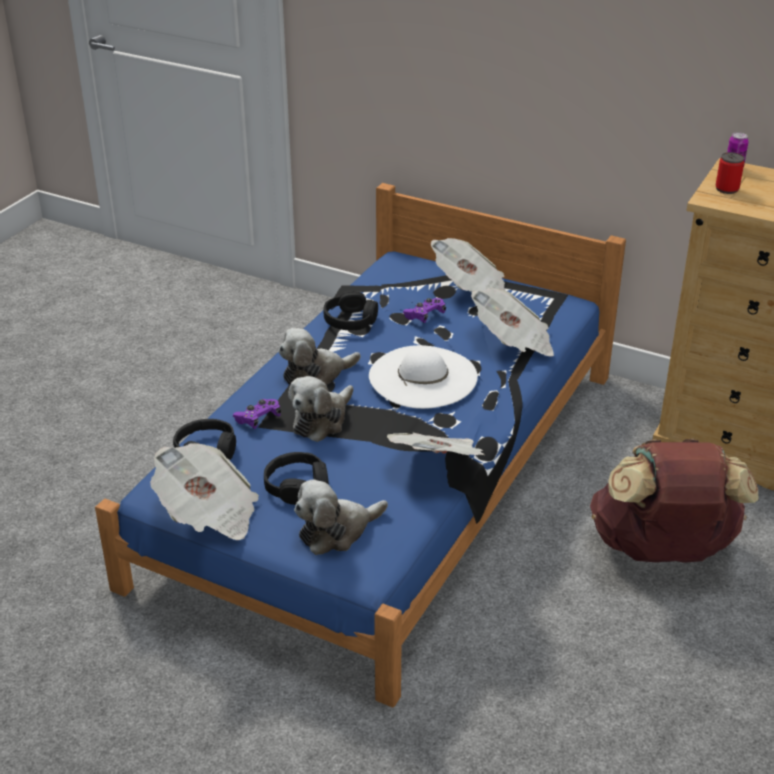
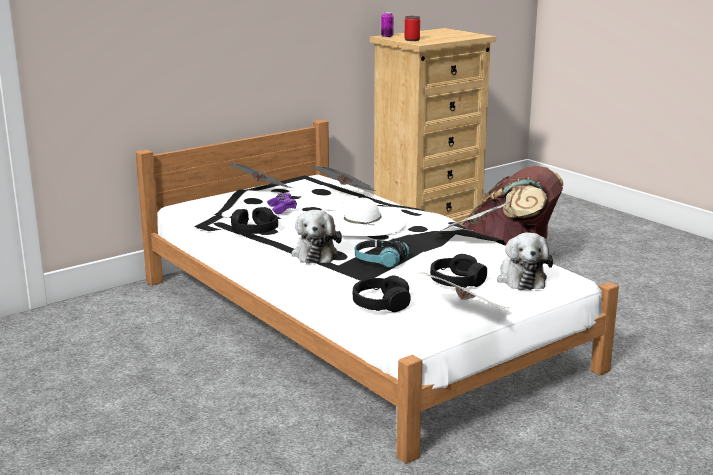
camera: 65 degrees left, 15 degrees down
(258, 419) = (355, 280): purple game controller -> none
(322, 420) = (379, 261): plush toy -> headphones
(386, 473) = (354, 322): blue bed -> white bed

